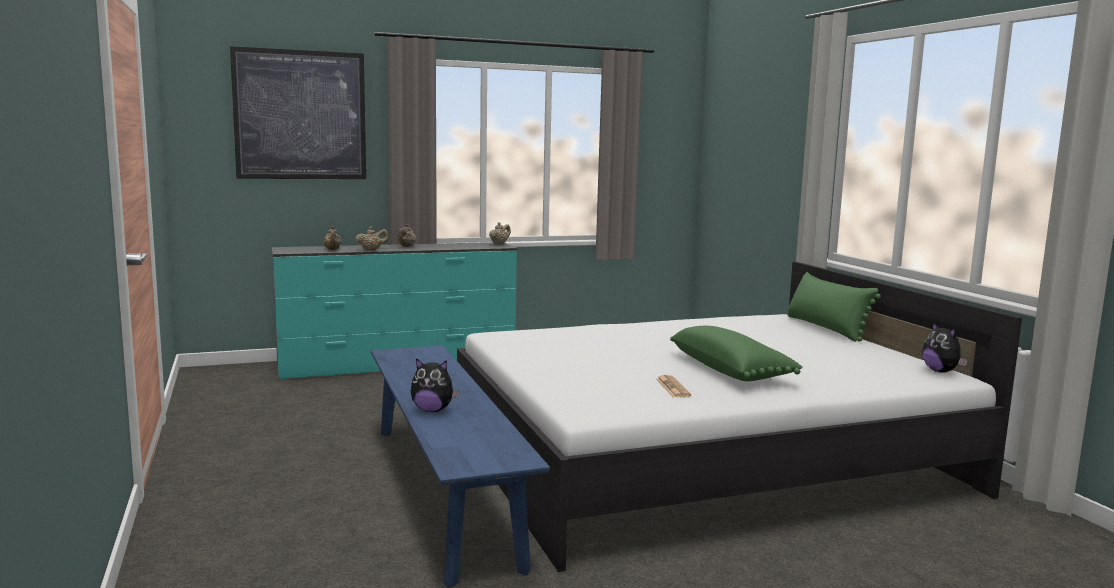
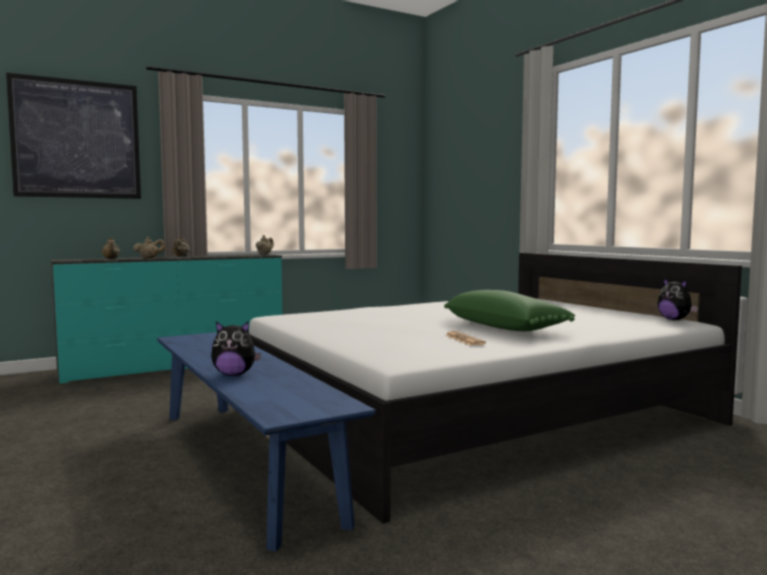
camera: 10 degrees left, 5 degrees down
(826, 328) = (558, 301): green pillow -> none

